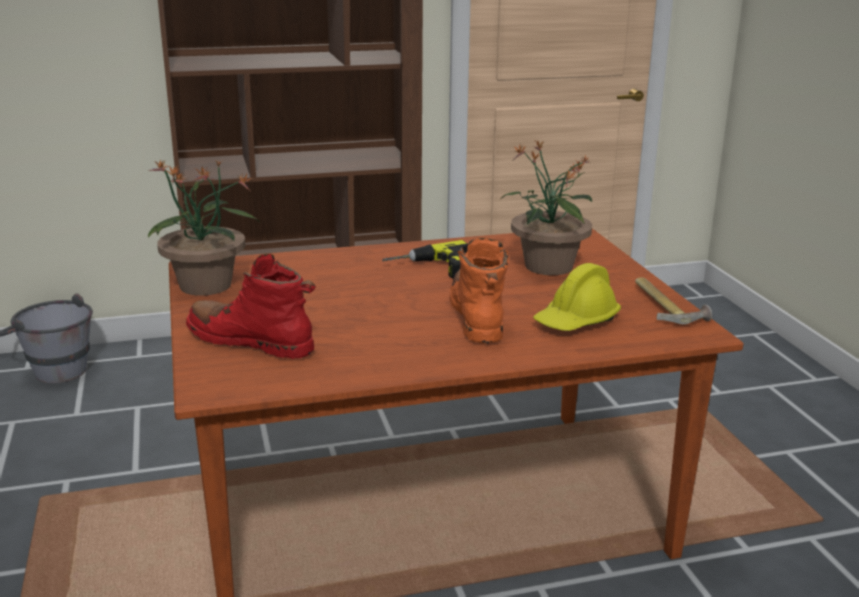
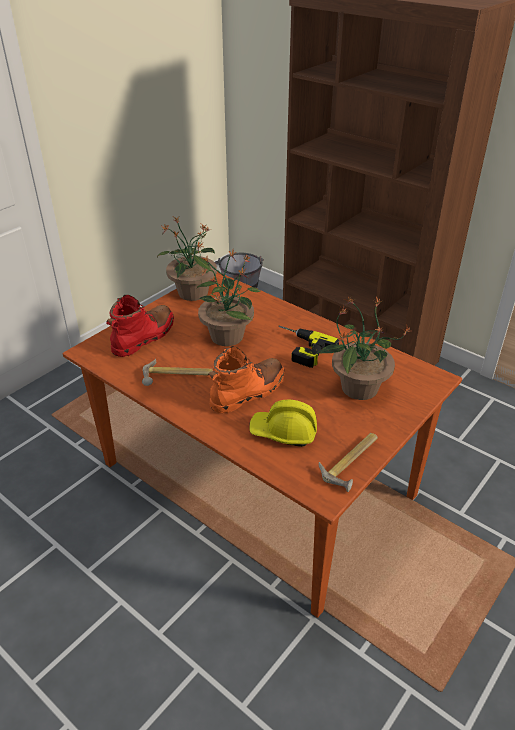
camera: 55 degrees right, 15 degrees up
(251, 342) = (144, 337): red boot -> red boot turned 45 degrees clockwise
(342, 295) = (227, 335): none -> potted plant
(381, 346) = (177, 376): none -> hammer

